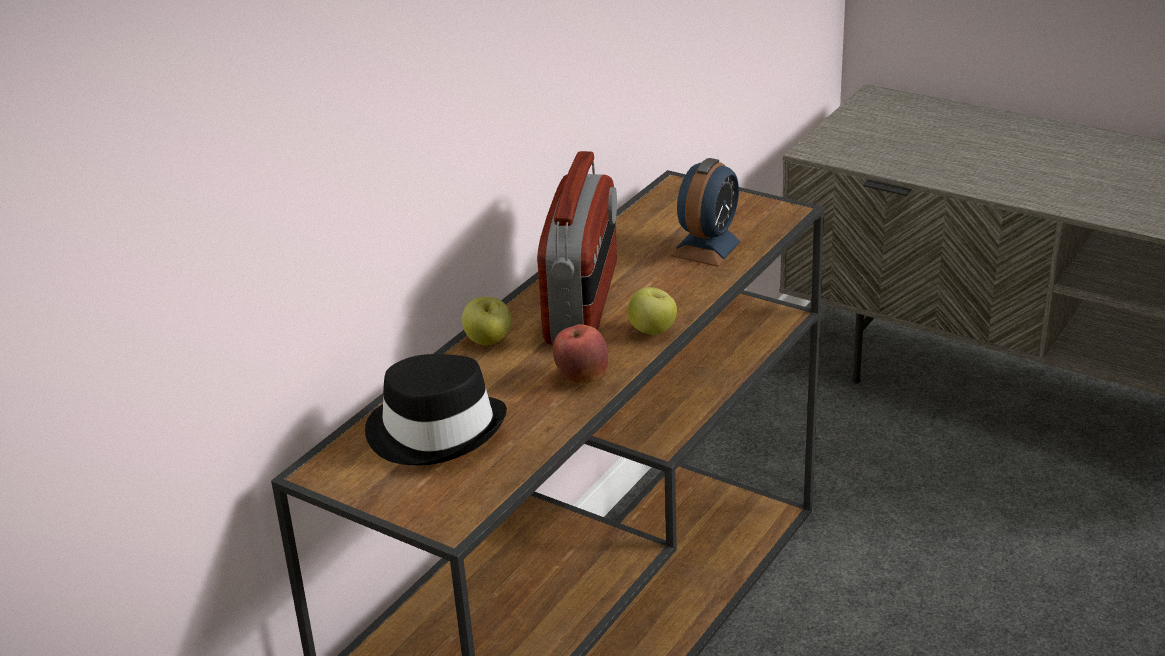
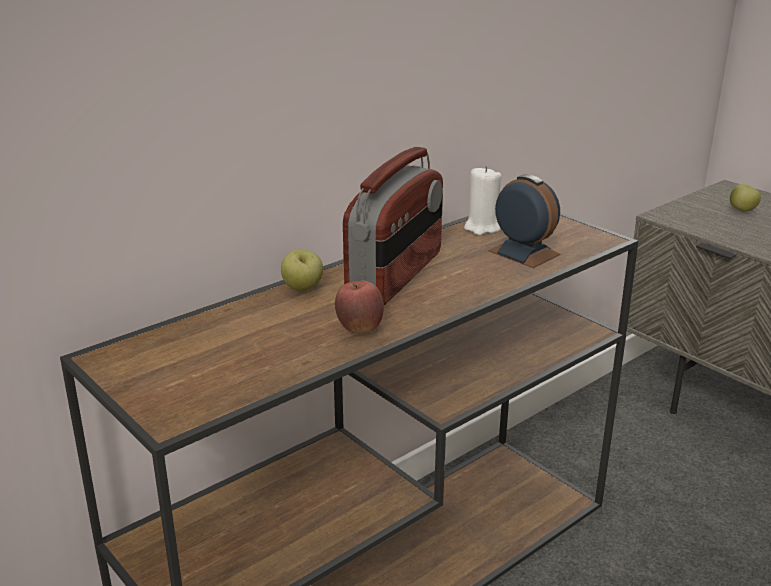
camera: 15 degrees right, 5 degrees down
(436, 430) = (214, 345): black hat -> none
(645, 221) = (482, 227): none -> white candle
(652, 331) = (441, 305): apple -> apple (742, 210)
(708, 246) = (524, 253): alarm clock -> alarm clock turned 90 degrees counterclockwise

